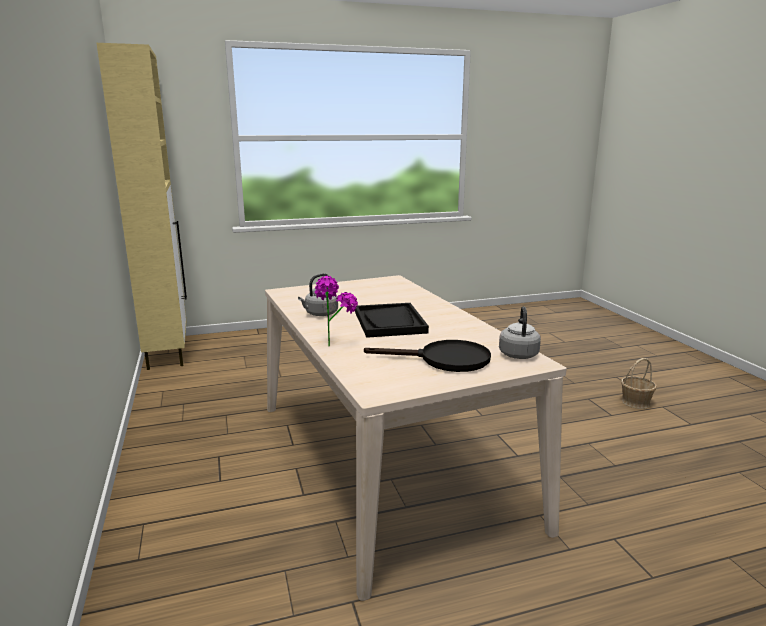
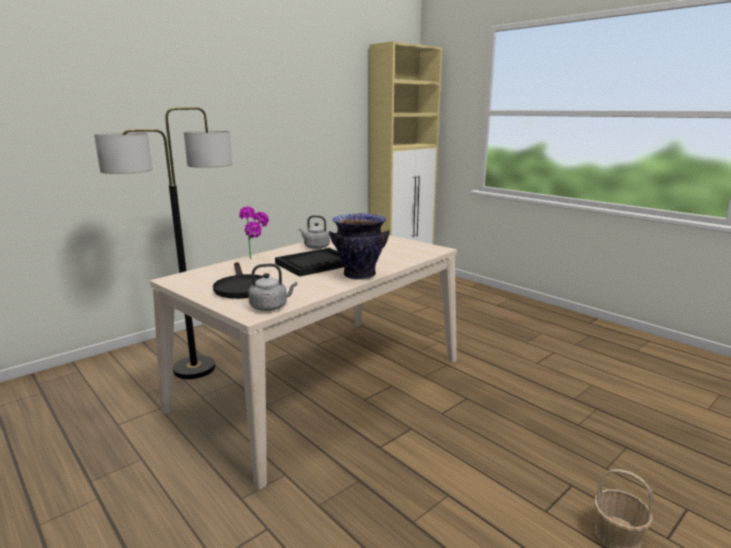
camera: 65 degrees right, 0 degrees up
(260, 555) = (194, 369): none -> floor lamp
(446, 313) = (359, 275): none -> vase

